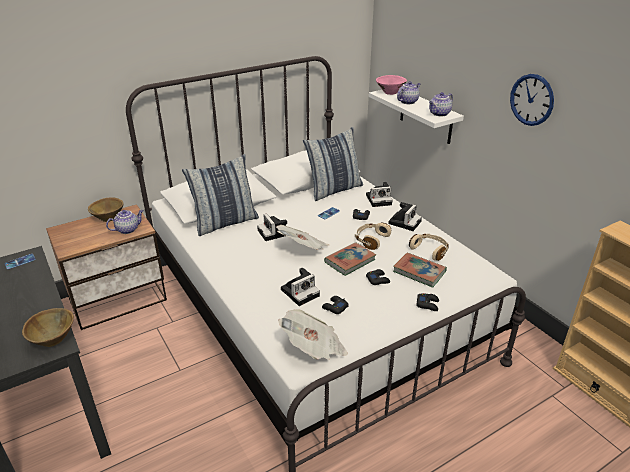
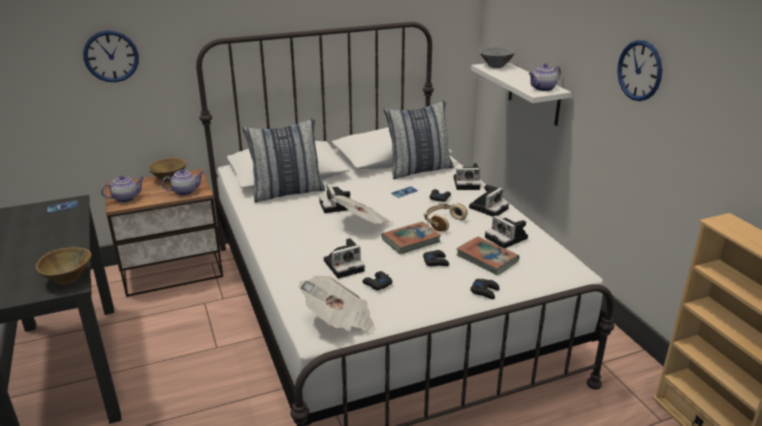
camera: 10 degrees right, 5 degrees down
(43, 109) = (111, 56): none -> wall clock
(390, 92) = (496, 66): pink bowl -> grey bowl
(407, 101) = (511, 75): teapot -> teapot (126, 198)
(430, 250) = (507, 238): beige headphones -> camera

